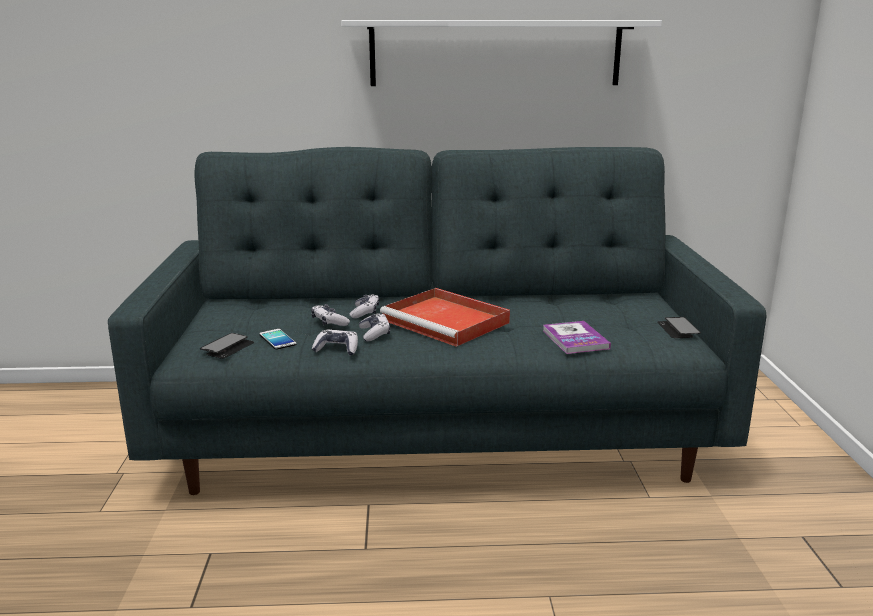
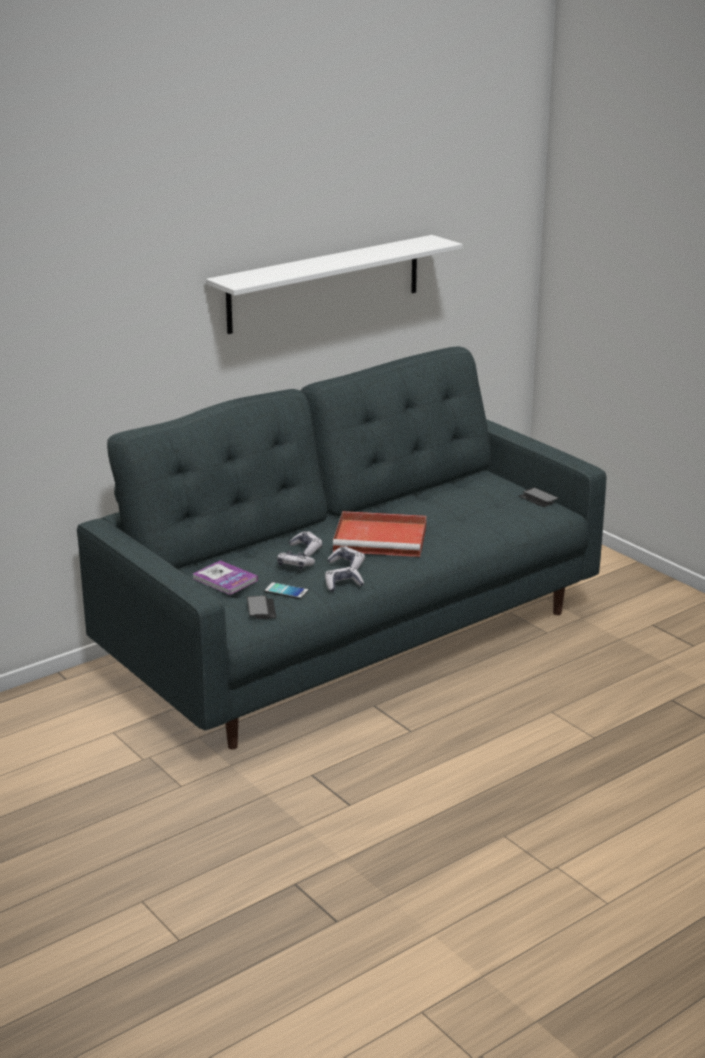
camera: 35 degrees left, 5 degrees up
(575, 339) = (486, 527): book -> book (225, 579)

